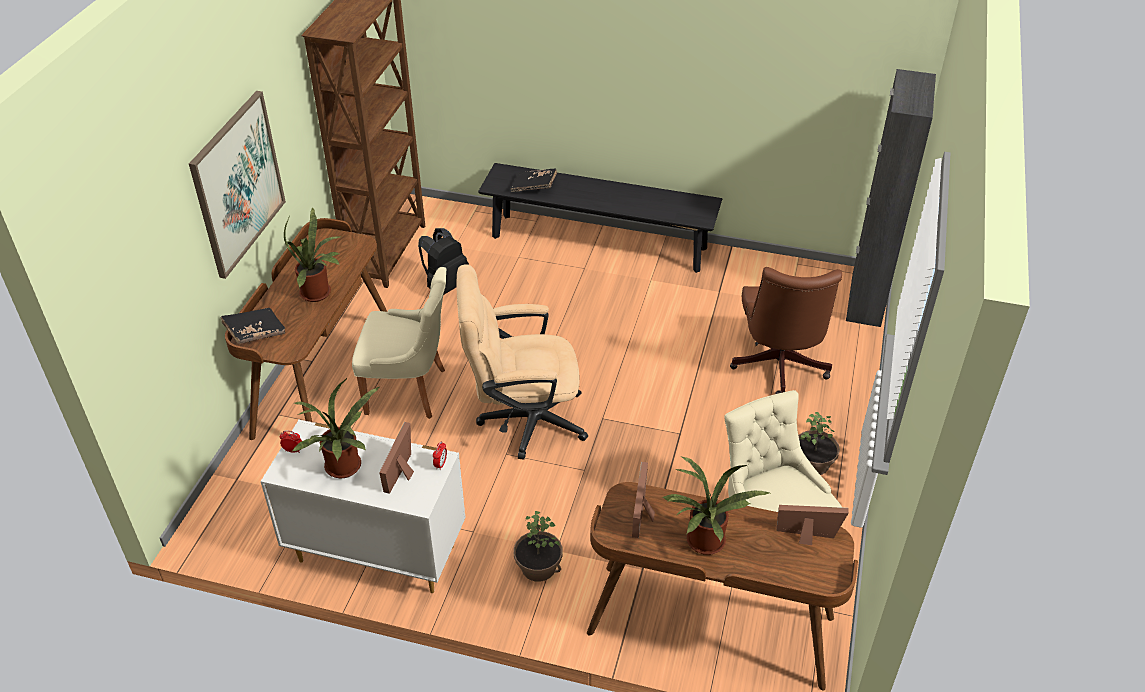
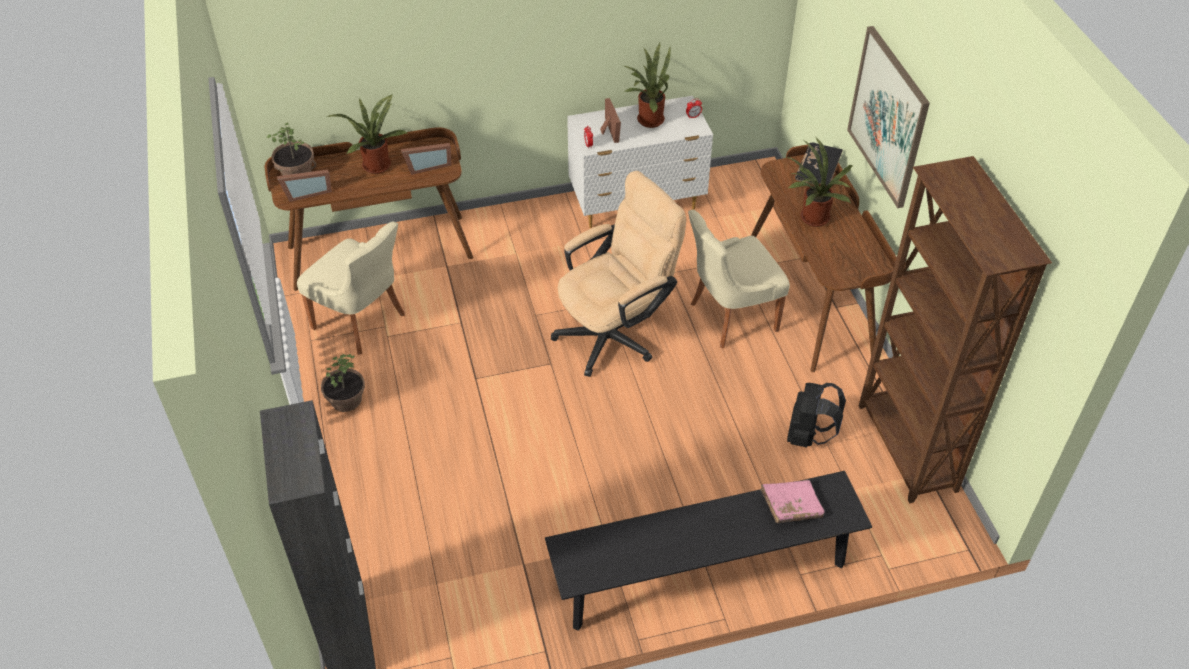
camera: 150 degrees right, 5 degrees up
(534, 187) = (791, 507): black book -> pink book
(538, 567) = (520, 238): potted plant -> potted plant (296, 172)
(645, 513) = (427, 166): picture frame -> picture frame turned 90 degrees clockwise
(778, 368) = (415, 488): brown office chair -> none

